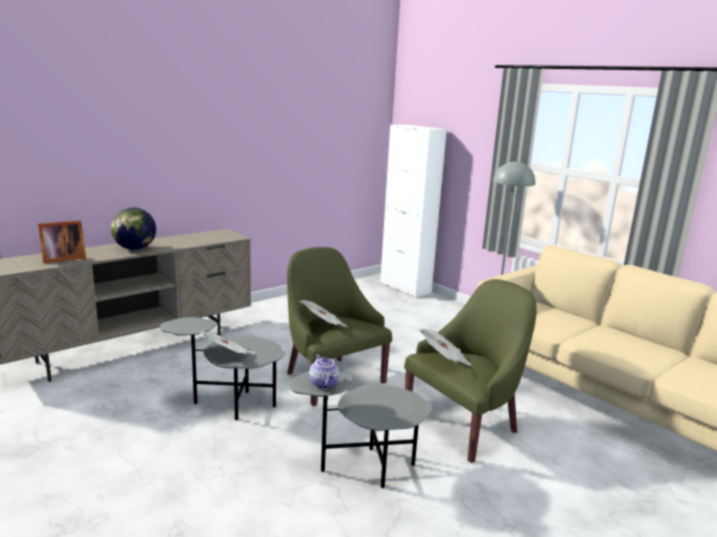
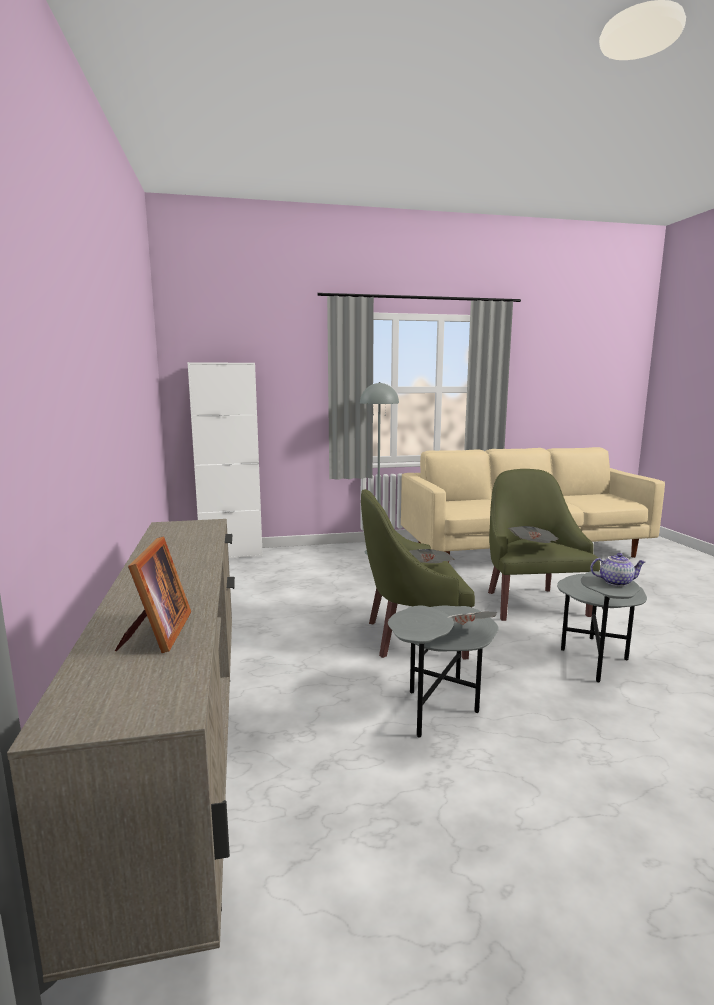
camera: 60 degrees left, 5 degrees down
(135, 249) = (179, 576): globe -> none

